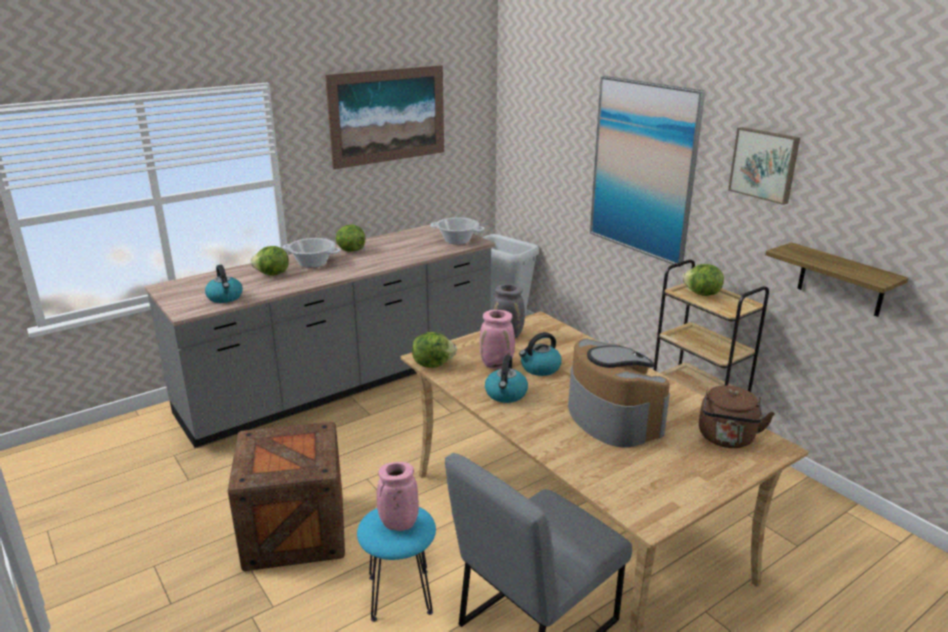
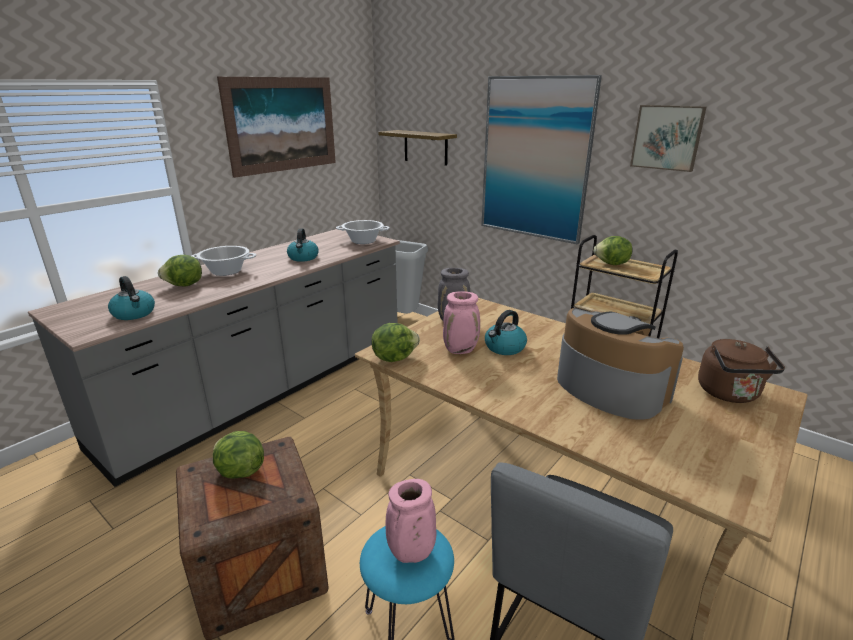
camera: 15 degrees left, 0 degrees up
(350, 250) = (262, 257): lettuce -> lettuce (240, 471)
(506, 394) = (489, 379): kettle -> kettle (303, 258)
(841, 280) = (750, 235): shelf -> shelf (425, 147)

